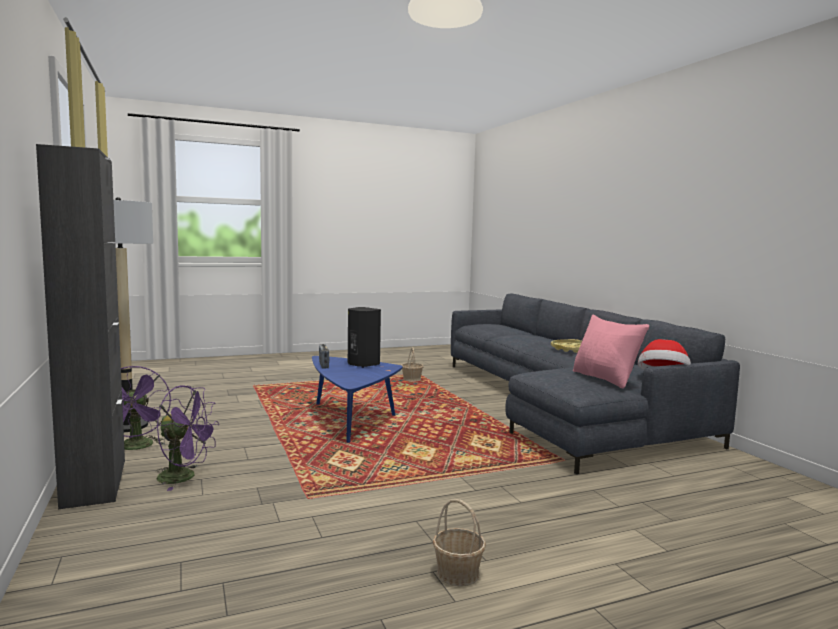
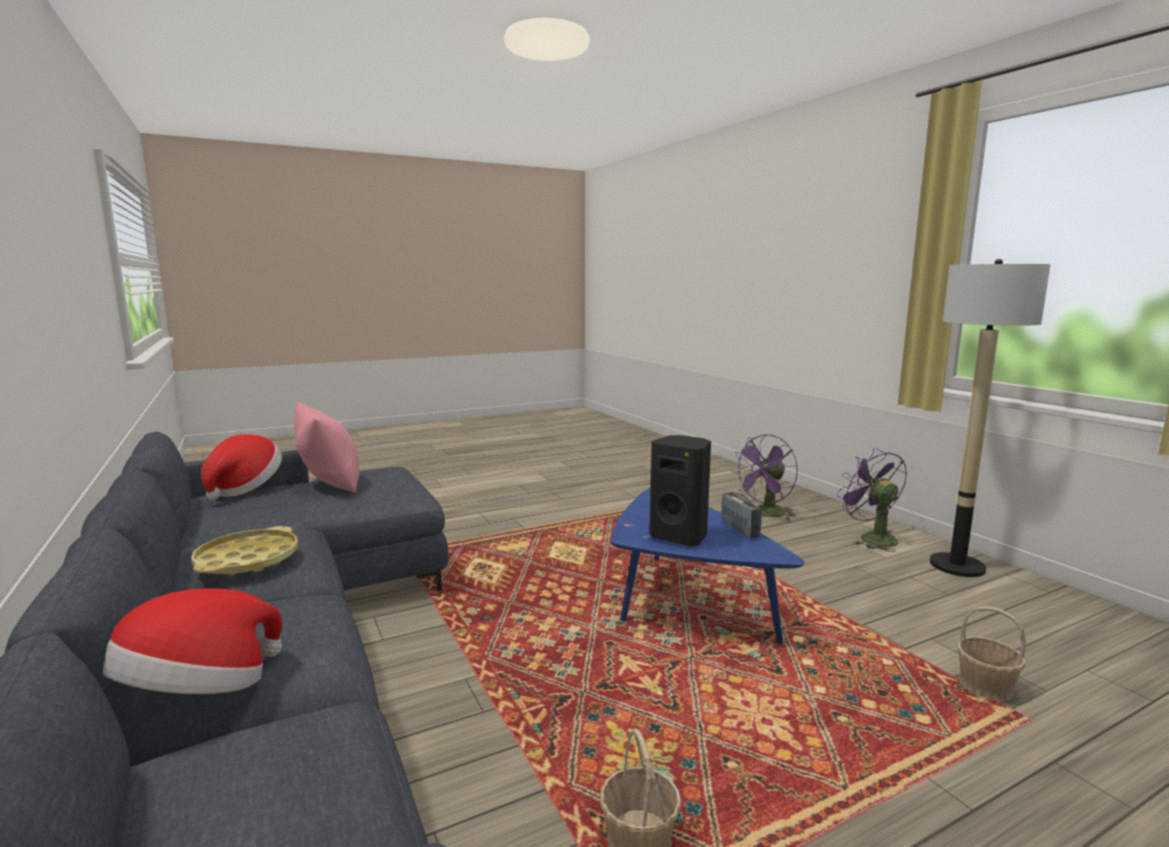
camera: 175 degrees right, 5 degrees up
(94, 483) = (825, 507): black cabinet -> none
(184, 477) = (766, 514): purple fan -> purple fan turned 45 degrees counterclockwise
(458, 573) = (535, 479): basket -> basket (985, 686)
(529, 333) = (198, 693): none -> hat

